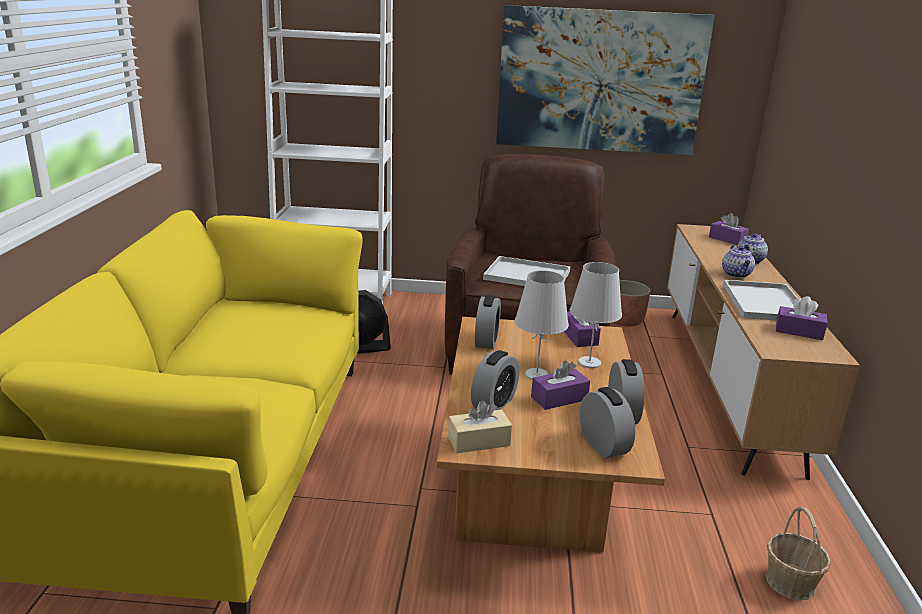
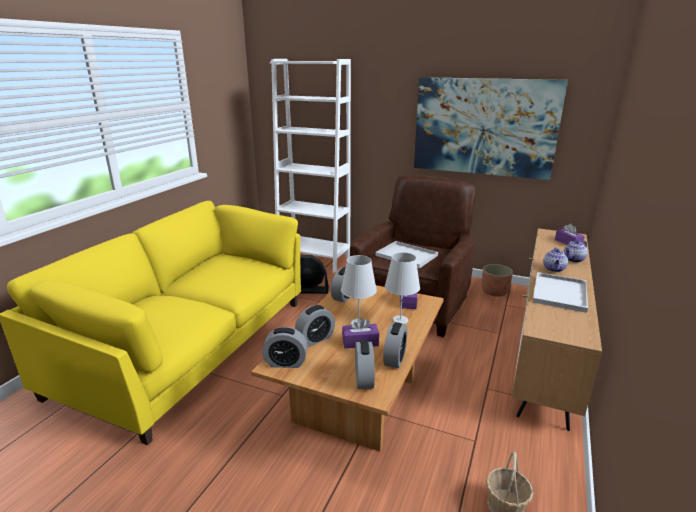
camera: 20 degrees right, 0 degrees up
(479, 441) = (286, 363): beige tissue box -> alarm clock
(799, 331) = (570, 318): purple tissue box -> none

